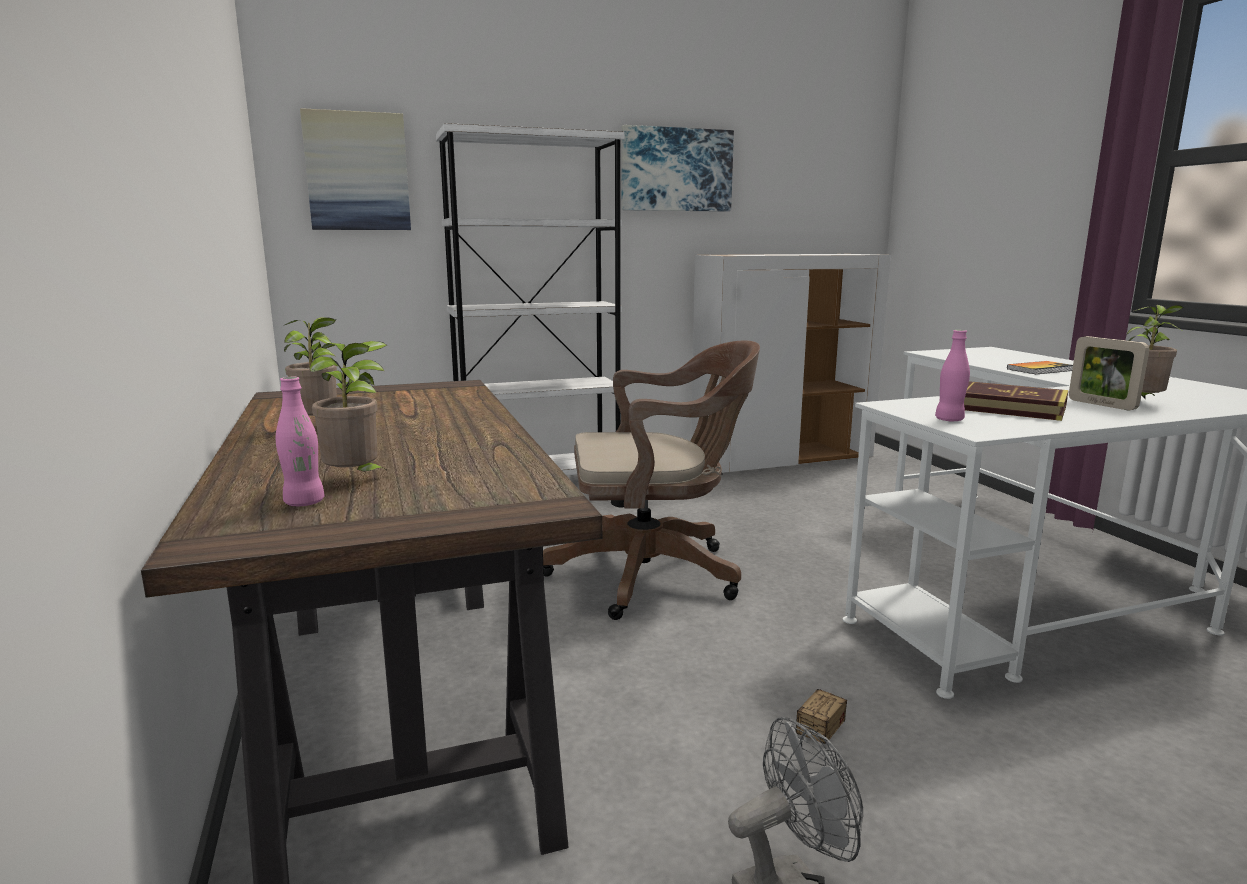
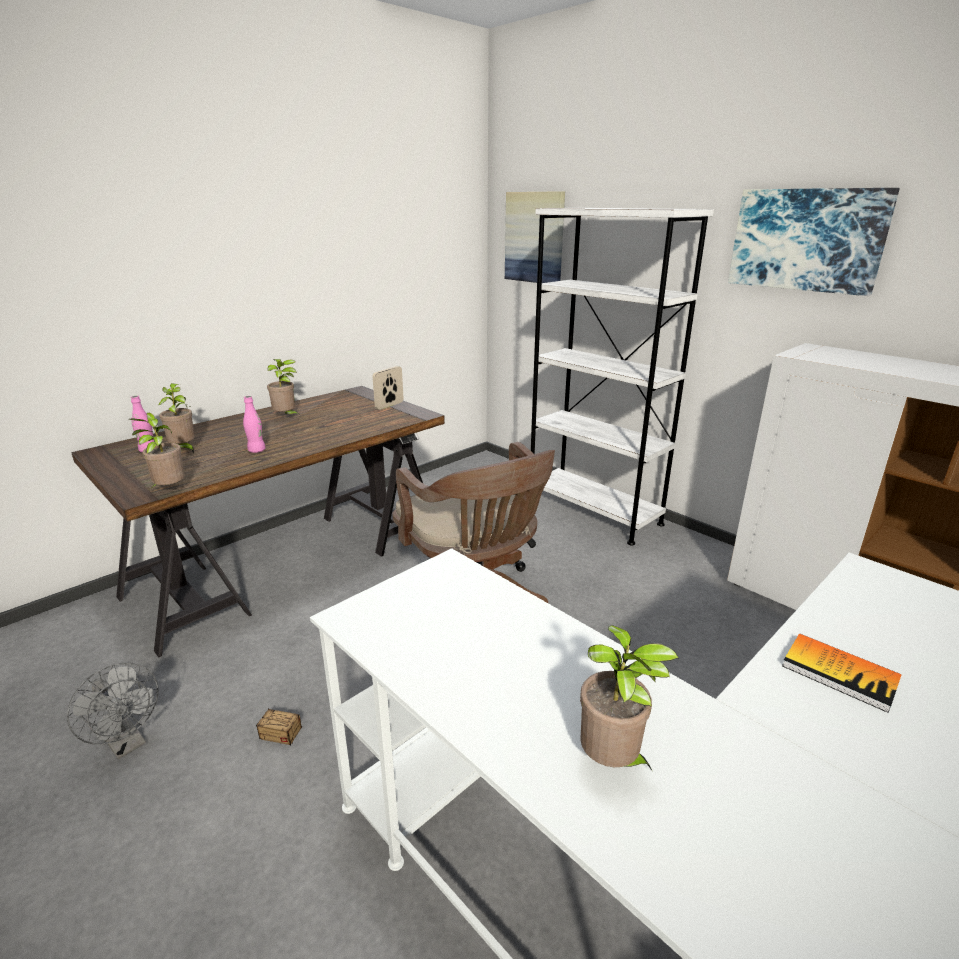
camera: 65 degrees right, 10 degrees up
(553, 489) = (169, 490): none -> potted plant
(949, 420) = (395, 600): pink bottle -> pink bottle (257, 450)
(1006, 407) = (486, 635): book -> none
(1101, 405) = (566, 717): picture frame -> picture frame (389, 405)

